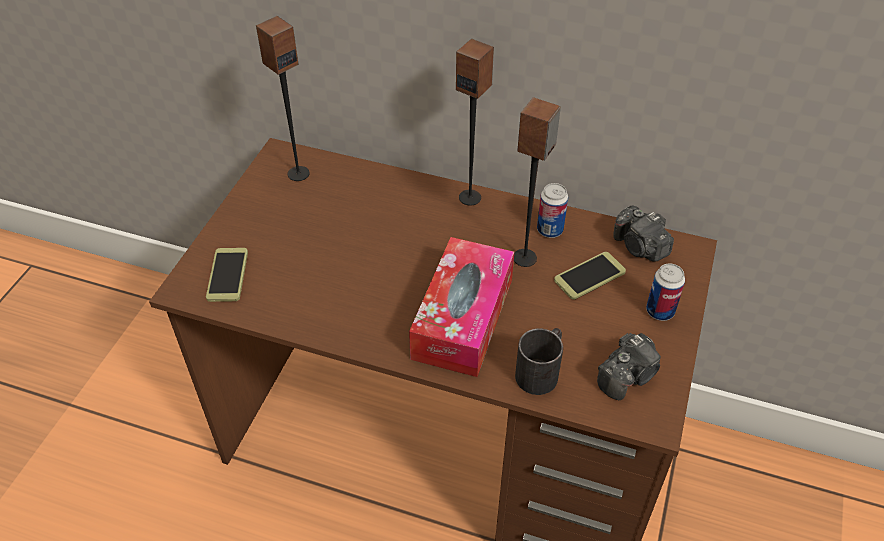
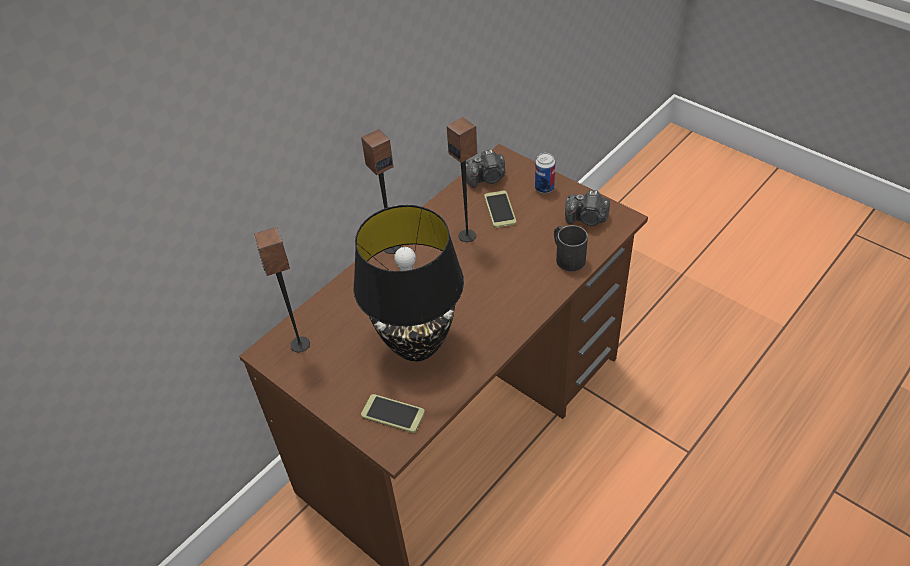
camera: 65 degrees left, 0 degrees up
(331, 264) = (416, 344): none -> black table lamp
(463, 318) = (506, 283): tissue box -> none
(550, 230) = (448, 215): can -> none
(627, 376) = (587, 219): camera -> camera turned 120 degrees clockwise

